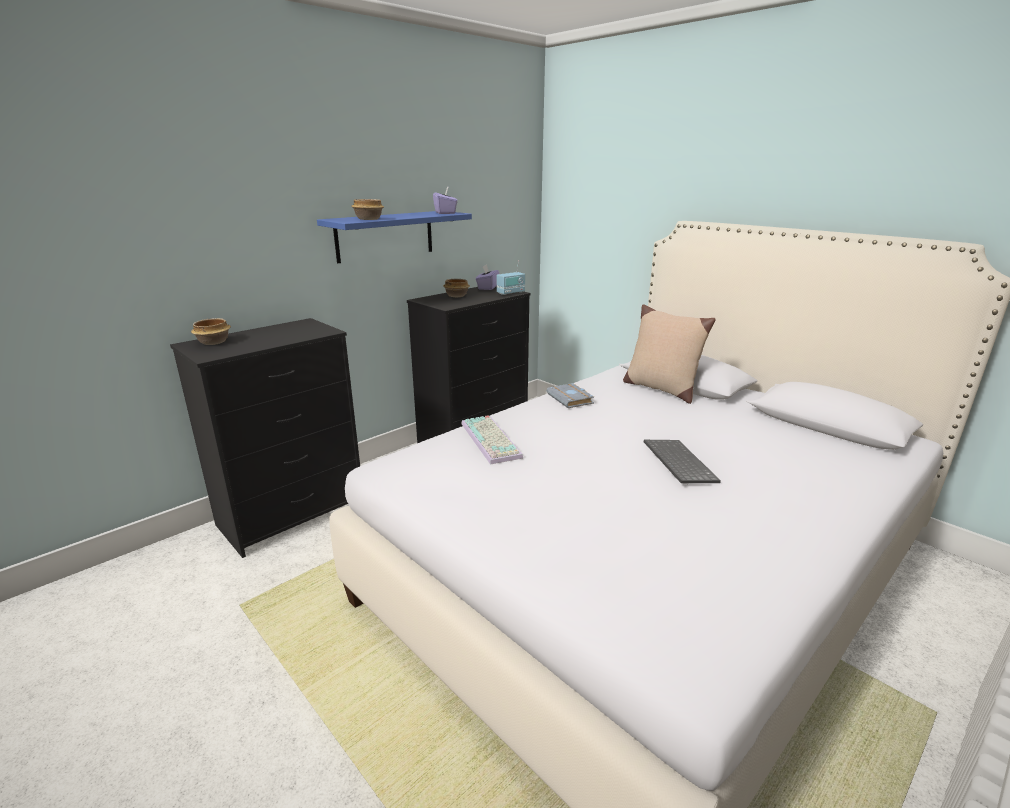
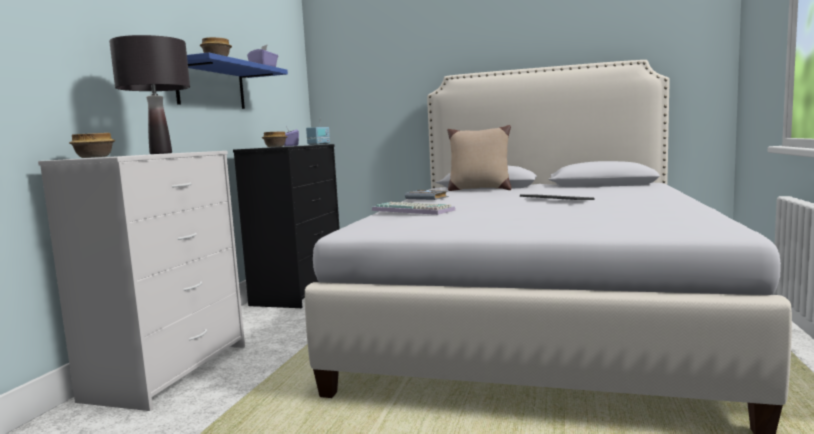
camera: 30 degrees left, 15 degrees down
(274, 338) = (161, 153): none -> black table lamp
(293, 514) = (169, 371): black dresser -> white dresser

